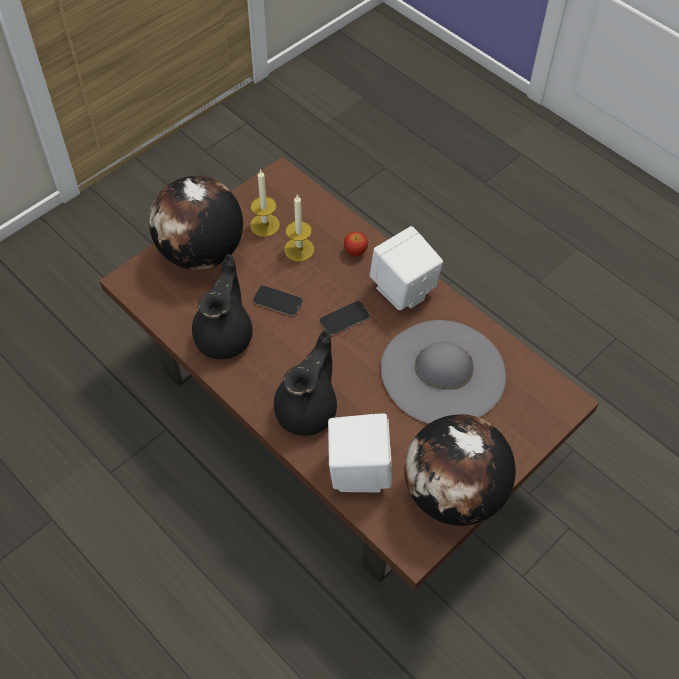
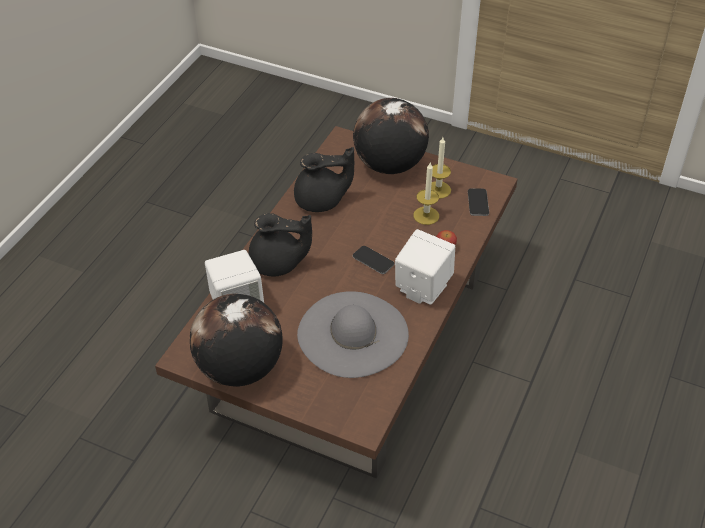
camera: 70 degrees right, 10 degrees down
(278, 301) = (368, 219): phone -> phone (478, 203)

